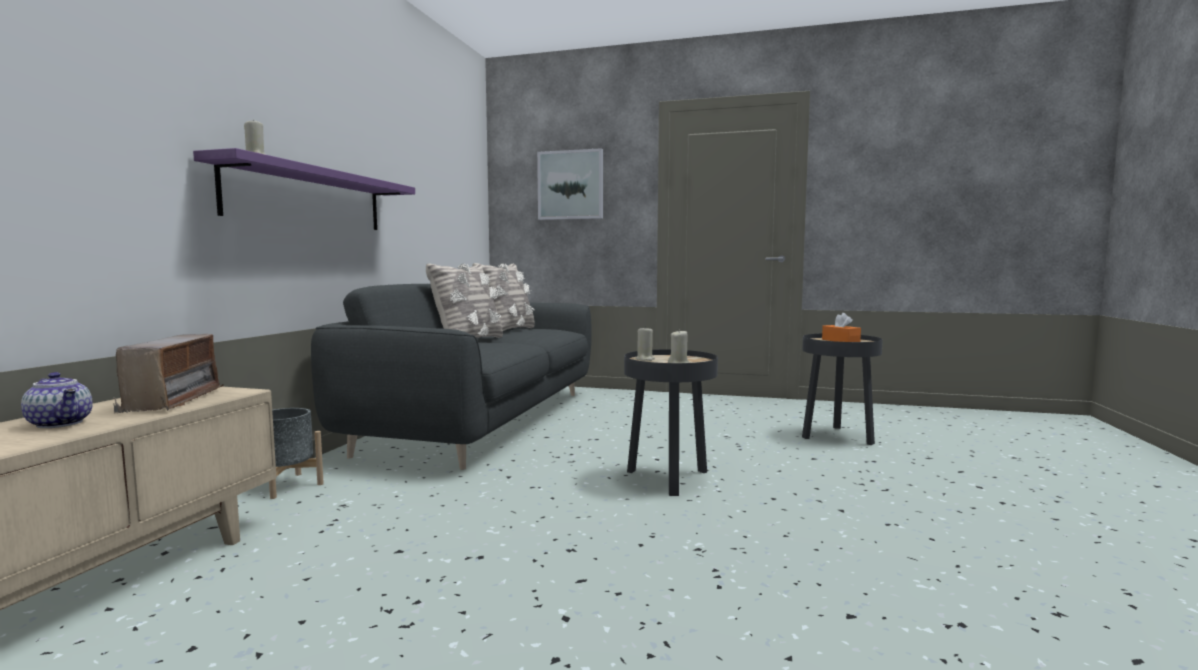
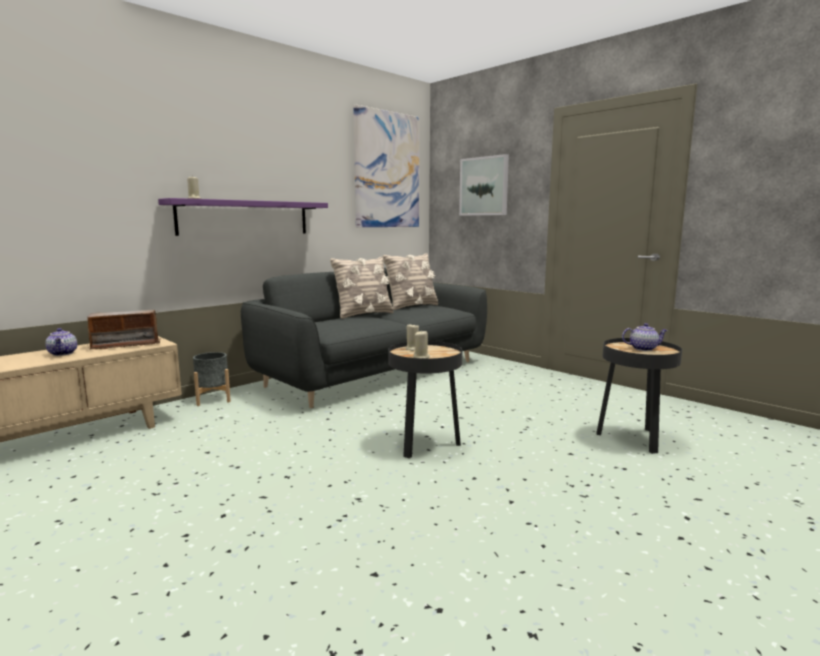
camera: 30 degrees right, 5 degrees up
(174, 400) = (126, 345): radio -> radio turned 45 degrees clockwise
(453, 157) = (387, 170): none -> picture
(840, 341) = (643, 348): orange tissue box -> teapot

